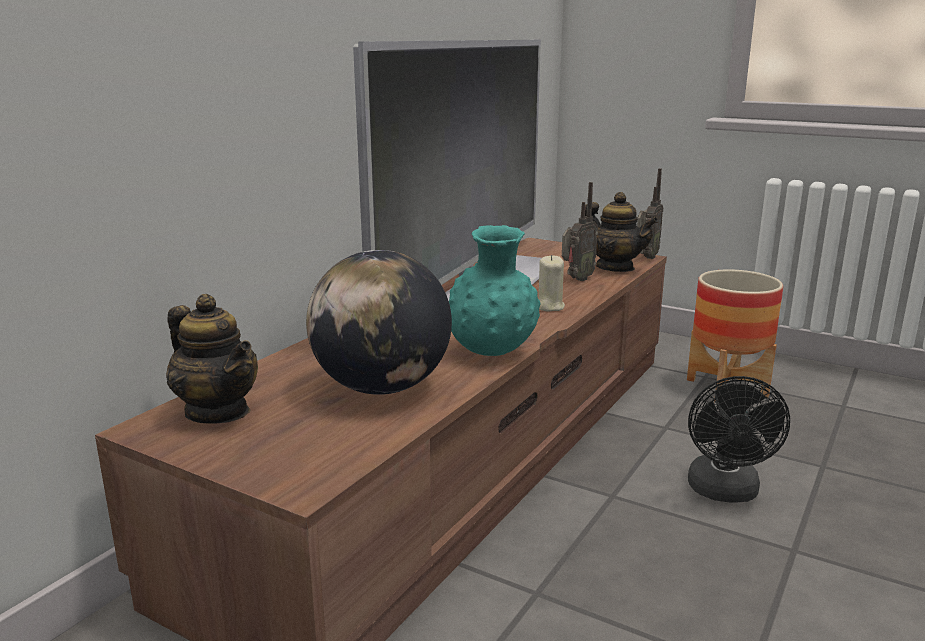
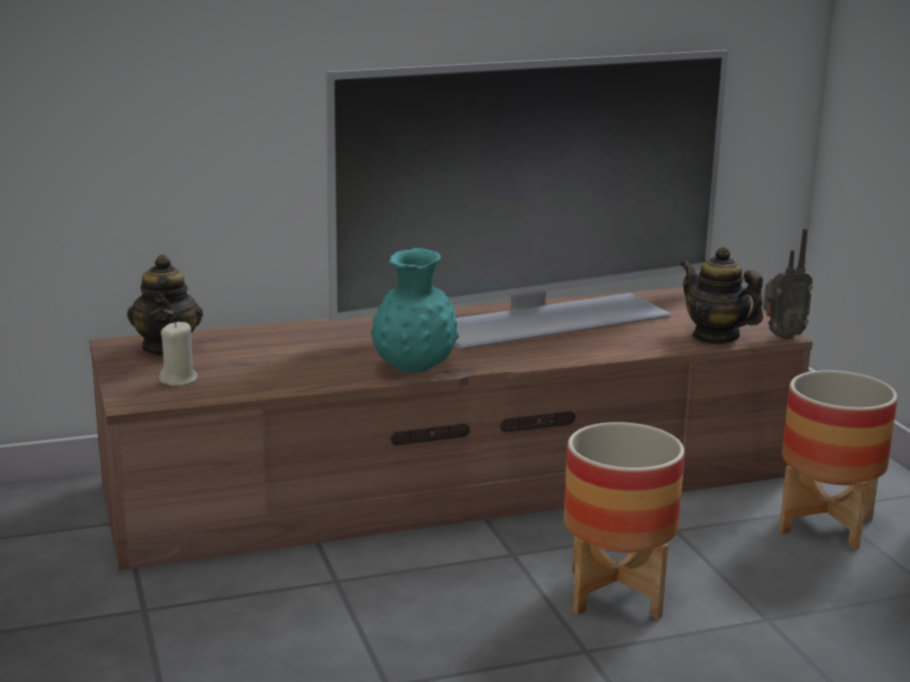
camera: 40 degrees right, 0 degrees up
(381, 388) = (286, 367): globe -> none
(549, 307) = (551, 351): beige candle -> beige candle (179, 380)
(576, 279) = (644, 336): radio -> none
(615, 268) = (715, 337): teapot -> teapot turned 150 degrees clockwise
(725, 492) = (616, 594): black fan -> planter

